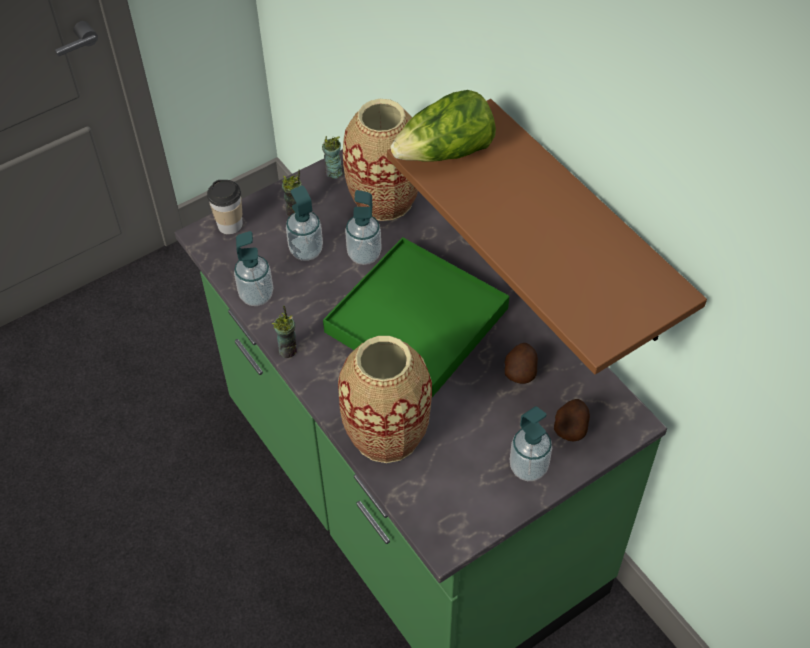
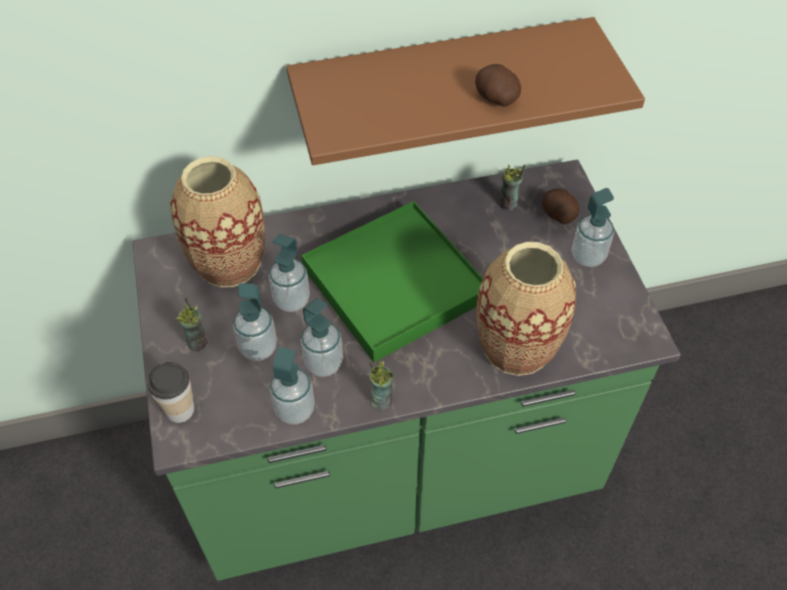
camera: 70 degrees left, 0 degrees up
(309, 298) = (323, 363): none -> soap dispenser
(333, 172) = (165, 293): cup -> cup (508, 204)
(445, 153) = (342, 115): lettuce -> none
(520, 371) = (486, 228): potato -> potato (495, 99)

